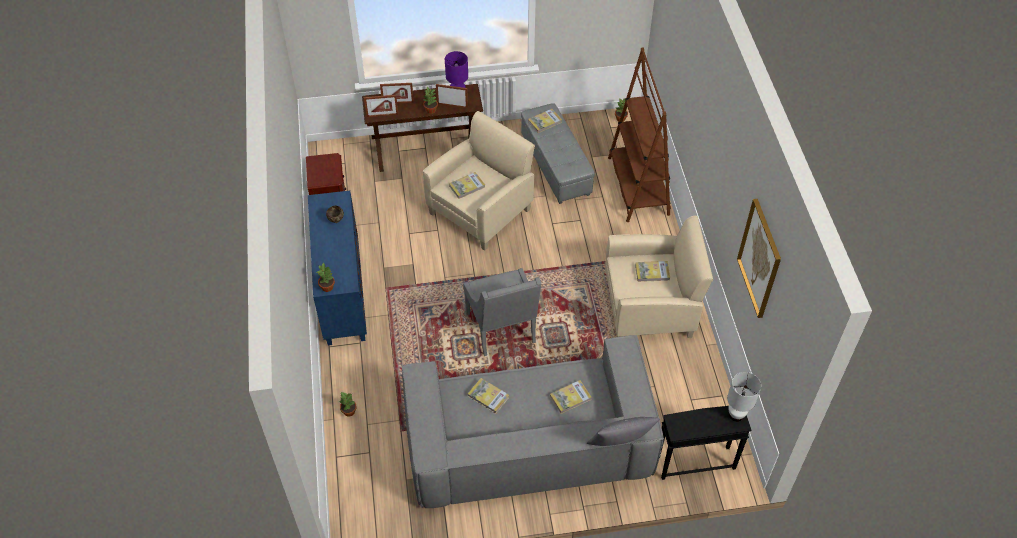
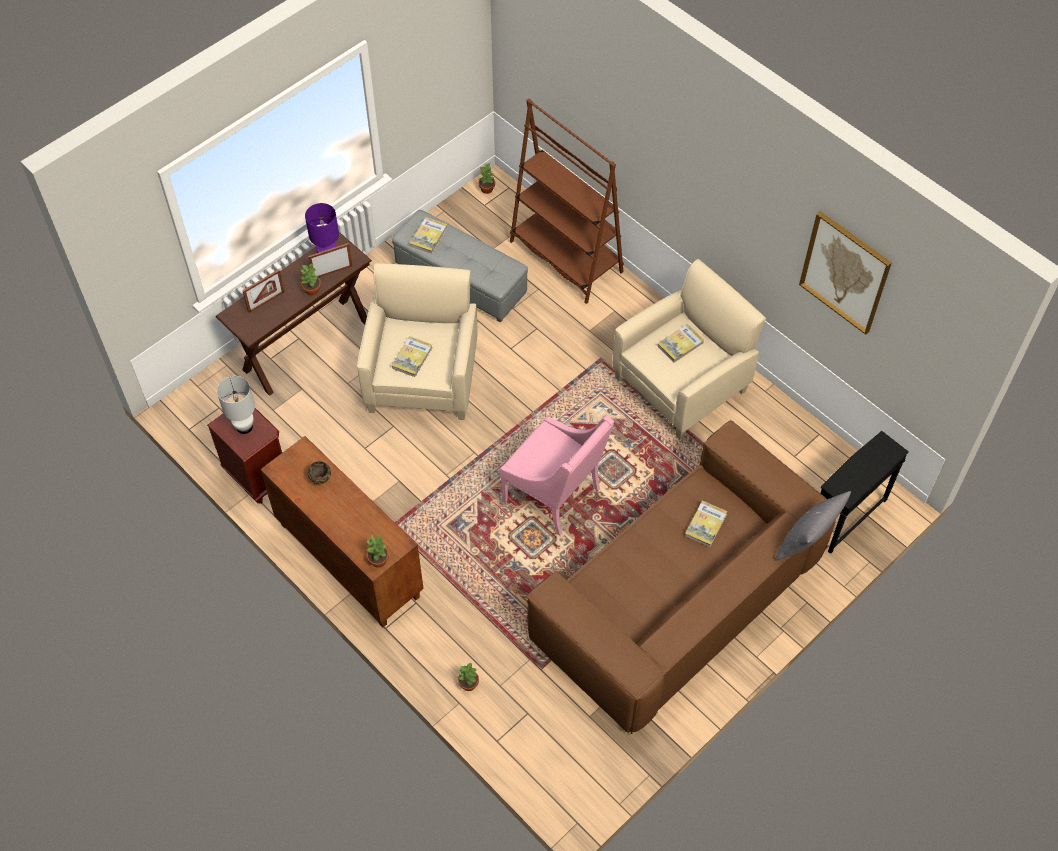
camera: 35 degrees left, 5 degrees up
(342, 293) = (348, 560): blue cabinet -> brown cabinet
(382, 115) = (261, 326): picture frame -> none
(488, 396) = (625, 574): book -> none
(502, 330) = (555, 496): grey armchair -> pink armchair
(528, 441) = (677, 597): grey sofa -> brown sofa
(736, 415) = (885, 445): white table lamp -> white table lamp (244, 427)

